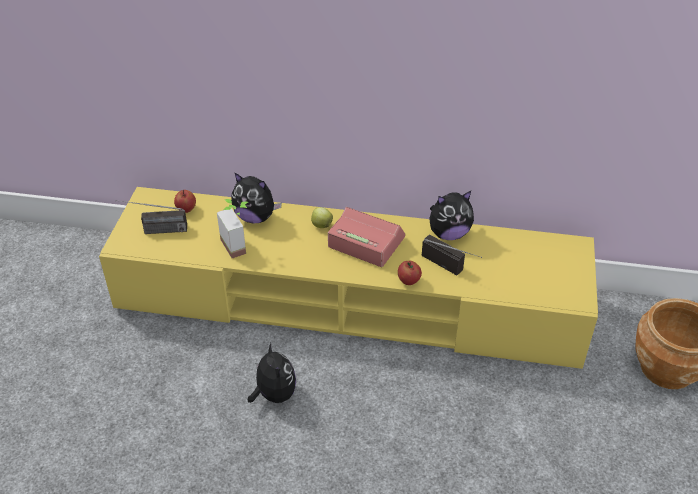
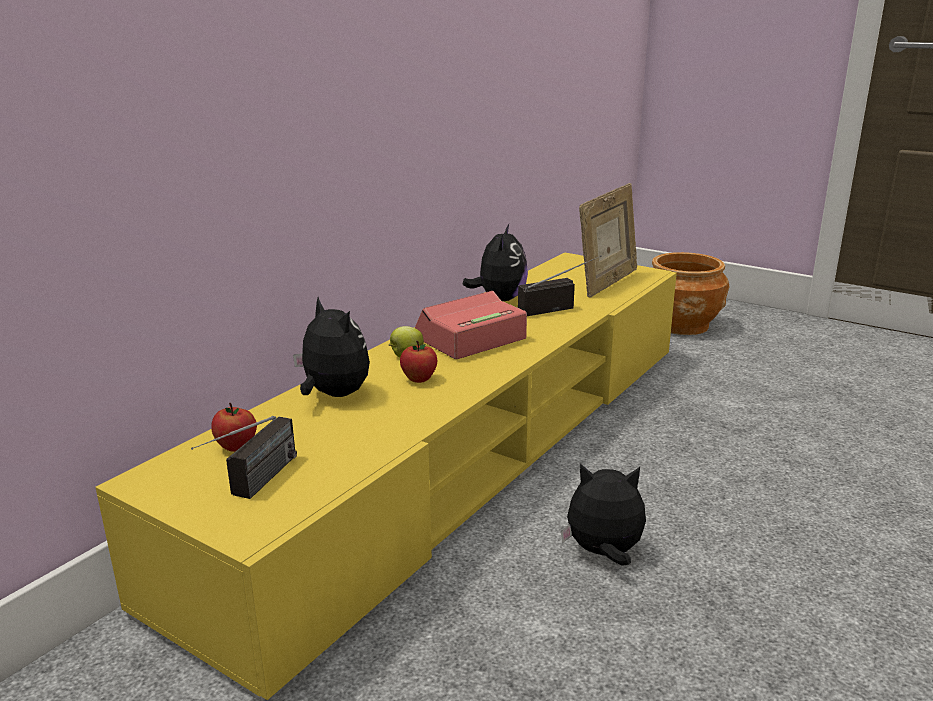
camera: 65 degrees left, 20 degrees down
(239, 244) = (381, 417): potted plant -> none
(255, 217) = (333, 395): plush toy -> plush toy turned 90 degrees counterclockwise
(409, 281) = (563, 331): apple -> apple (419, 379)
(529, 281) = (607, 283): none -> picture frame

